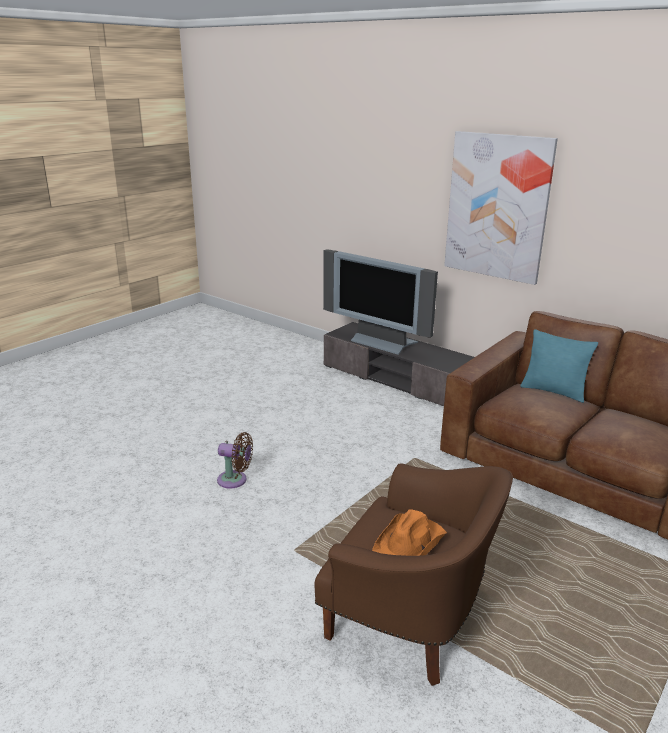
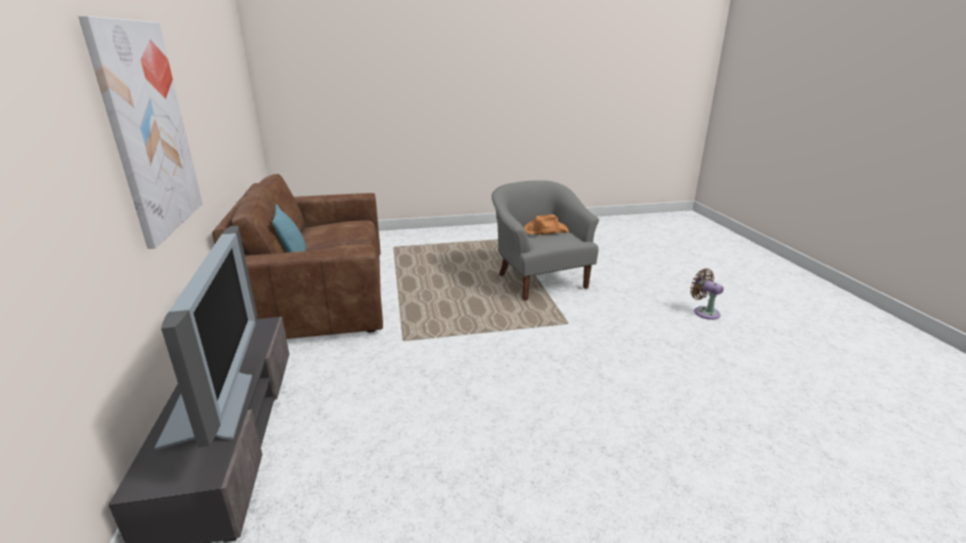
camera: 140 degrees left, 0 degrees up
(235, 480) = (570, 389): brown fan -> brown fan (704, 312)
(410, 621) = (540, 279): brown armchair -> grey armchair

